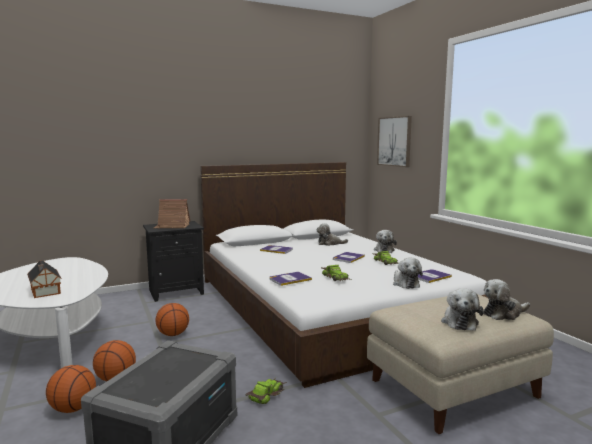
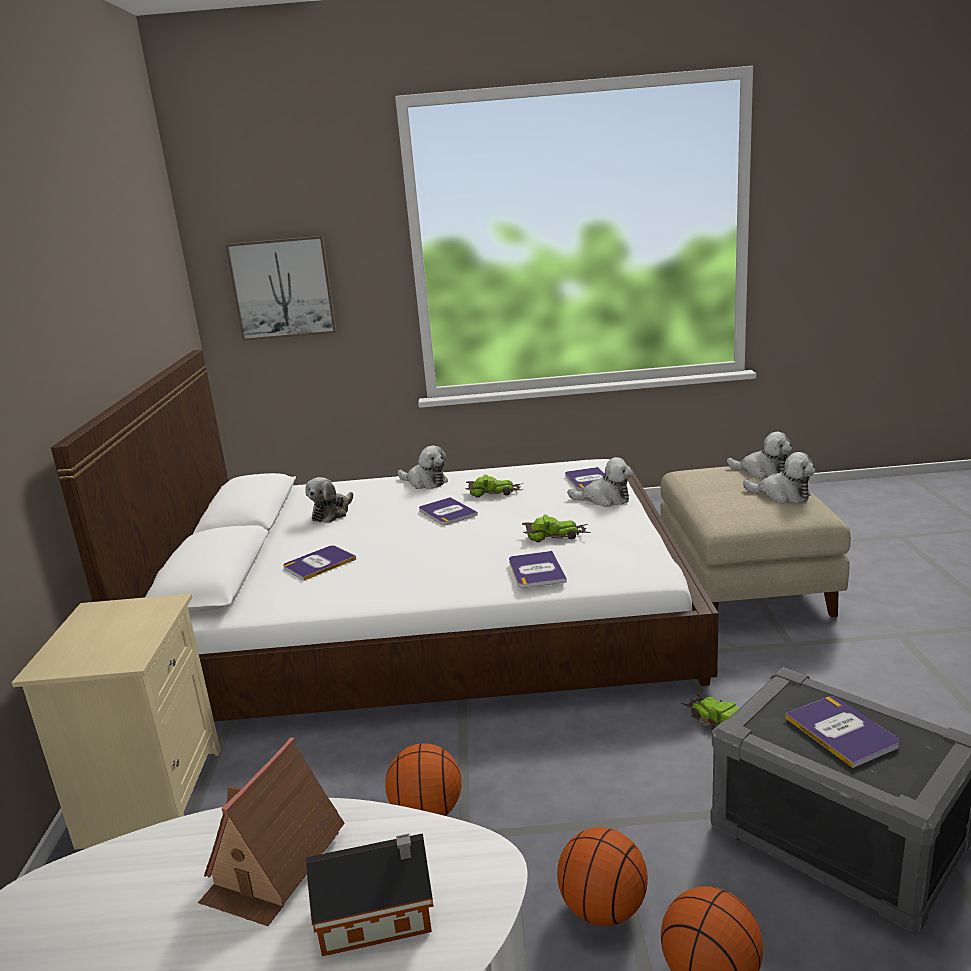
camera: 65 degrees left, 10 degrees up
(167, 371) = (841, 731): none -> book
(172, 226) = (114, 634): toy house -> toy house (273, 864)
(176, 291) = (150, 795): black nightstand -> beige nightstand
(503, 314) = (762, 472): plush toy -> plush toy turned 60 degrees counterclockwise

